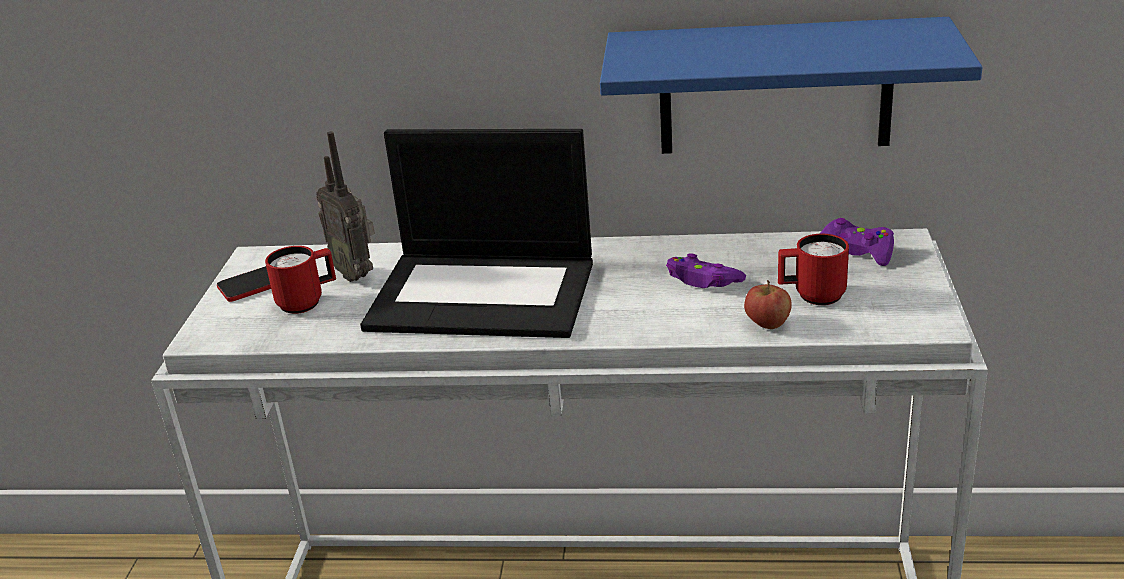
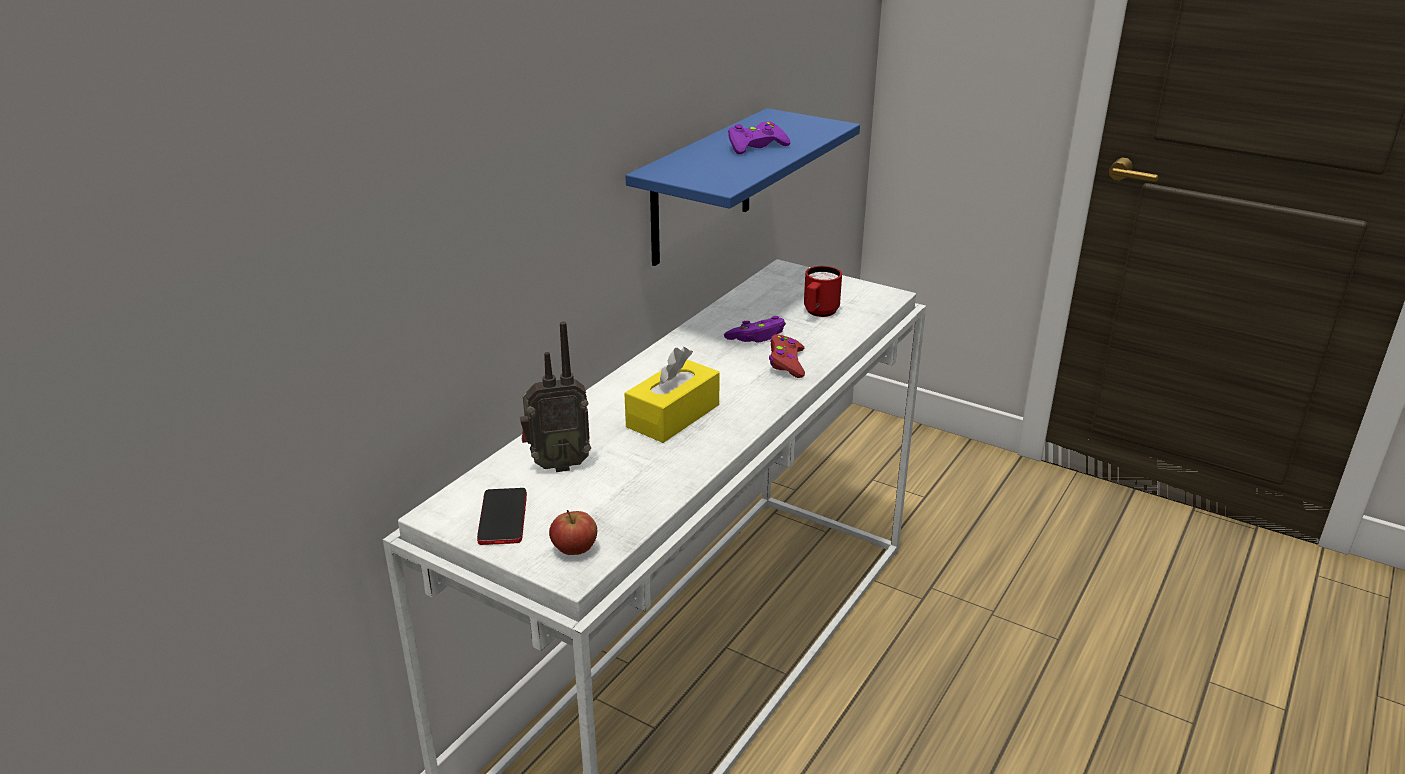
camera: 65 degrees left, 0 degrees up
(308, 302) = (578, 499): red mug -> none
(485, 294) = (673, 416): laptop -> yellow tissue box
(661, 315) = (786, 363): none -> red game controller
(767, 324) = (837, 335): apple -> apple (575, 550)
(855, 251) = (780, 284): purple game controller -> purple game controller (756, 146)

